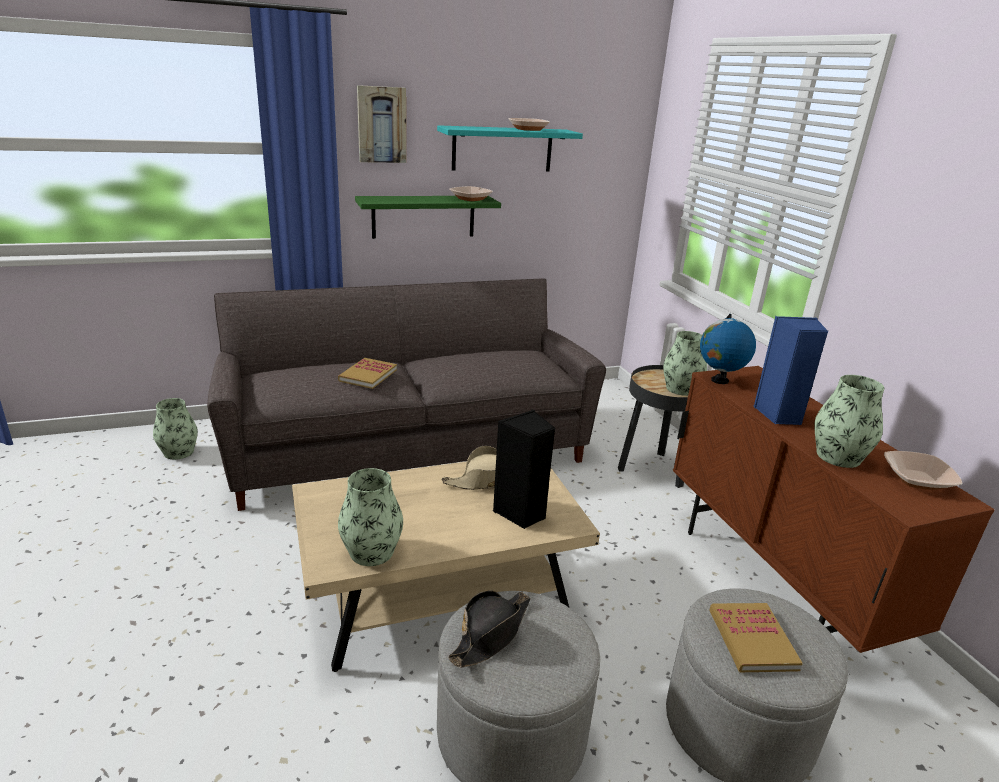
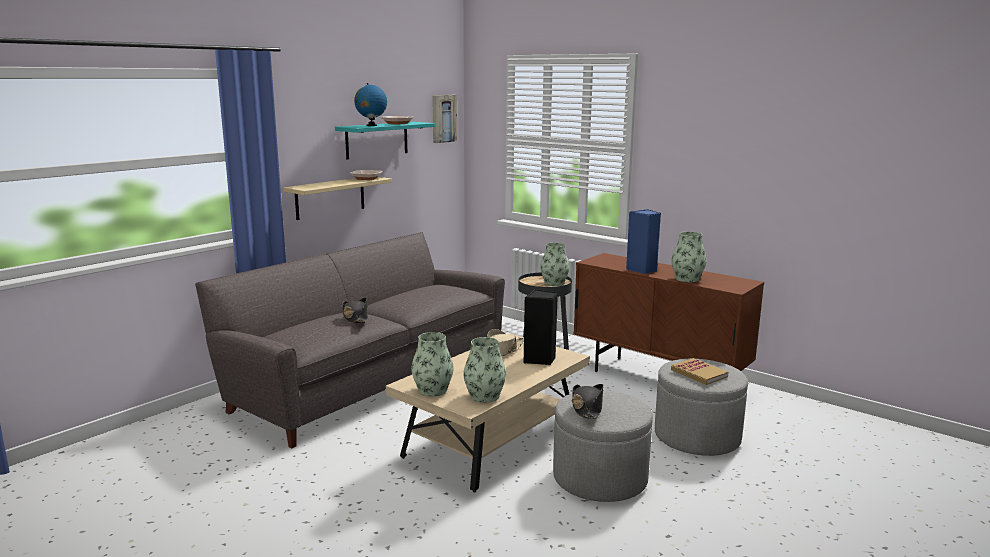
camera: 30 degrees left, 10 degrees down
(179, 452) = (183, 433): vase -> vase (432, 390)
(368, 375) = (355, 317): book -> black hat
(381, 124) = (298, 129): picture -> picture (443, 118)
(423, 216) = (330, 197): green shelf -> beige shelf
(719, 380) = (595, 263): globe -> globe (371, 125)
(917, 479) = (726, 279): bowl -> none

